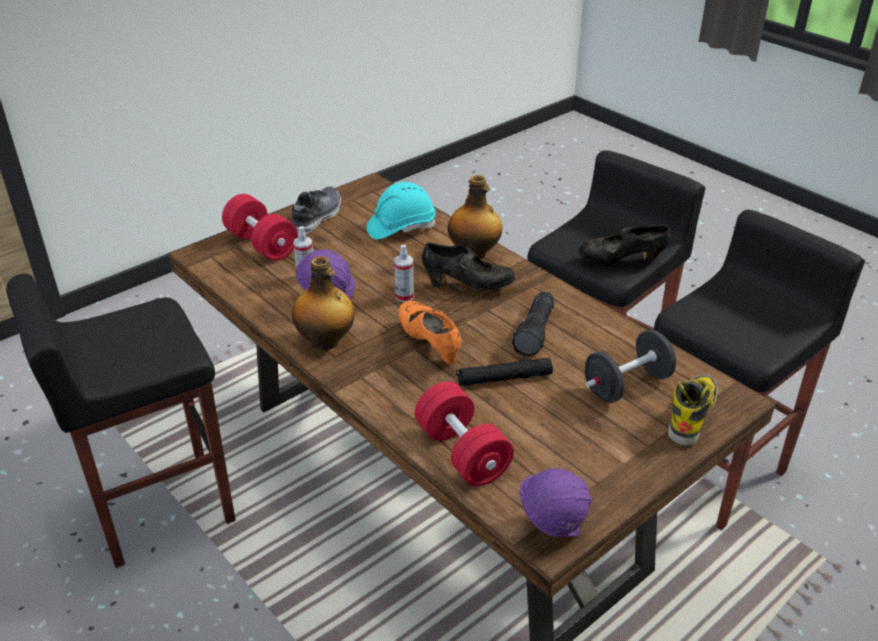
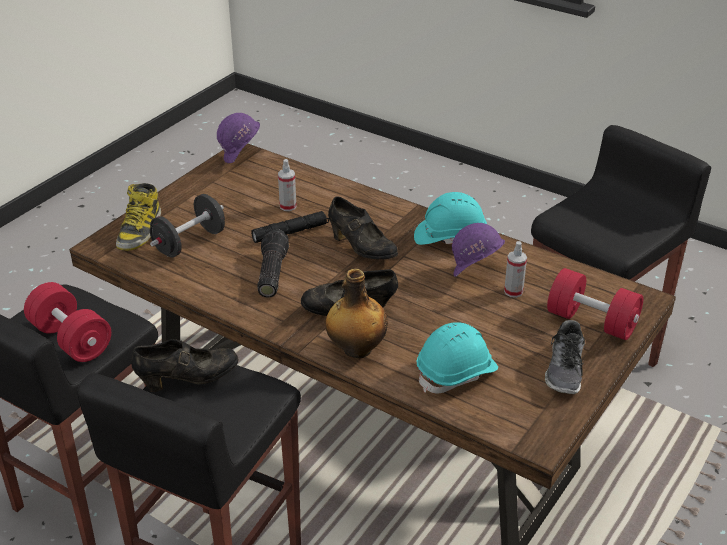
camera: 165 degrees right, 0 degrees up
(326, 342) = (449, 237): bottle -> turquoise hard hat
(404, 296) = (406, 287): spray bottle -> spray bottle (288, 206)
(429, 344) = (361, 249): orange shoe -> black shoe
(462, 452) = (307, 184): red dumbbell -> red dumbbell (71, 339)

